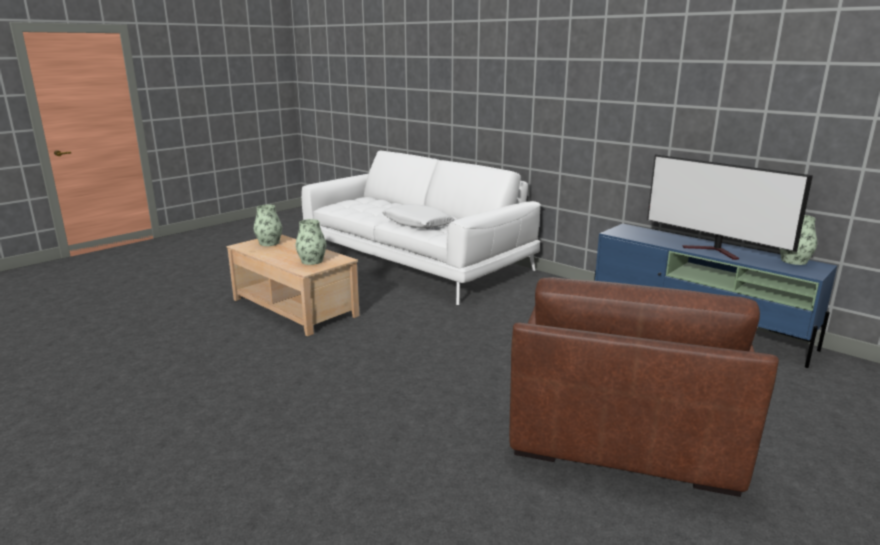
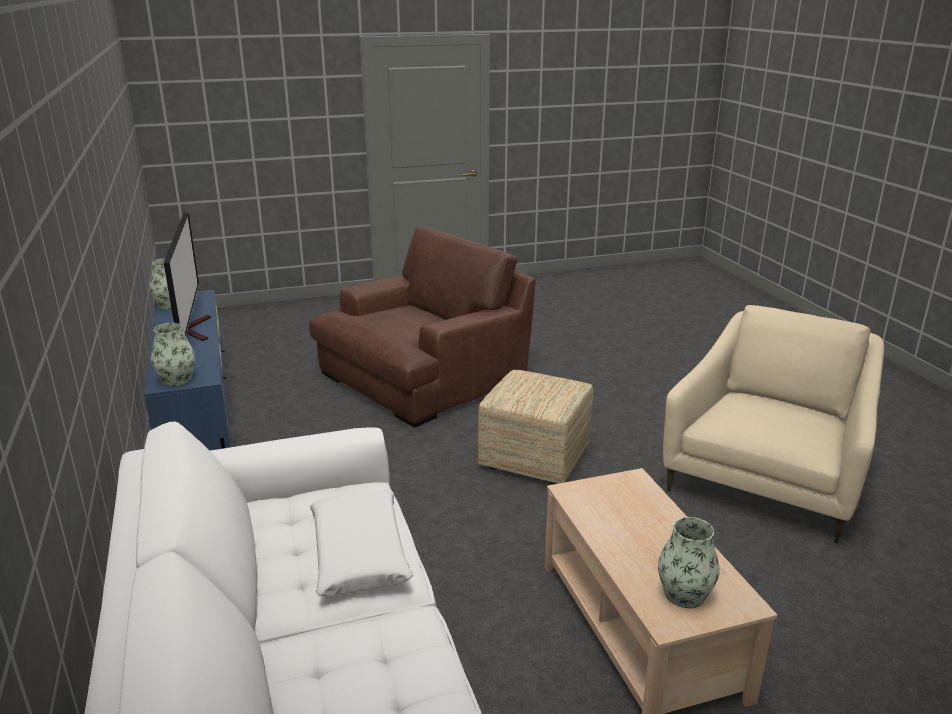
camera: 150 degrees left, 5 degrees up
(198, 410) = (767, 478): none -> beige armchair
(312, 261) = (619, 501): vase -> vase (176, 379)
(418, 370) = (533, 458): none -> ottoman

